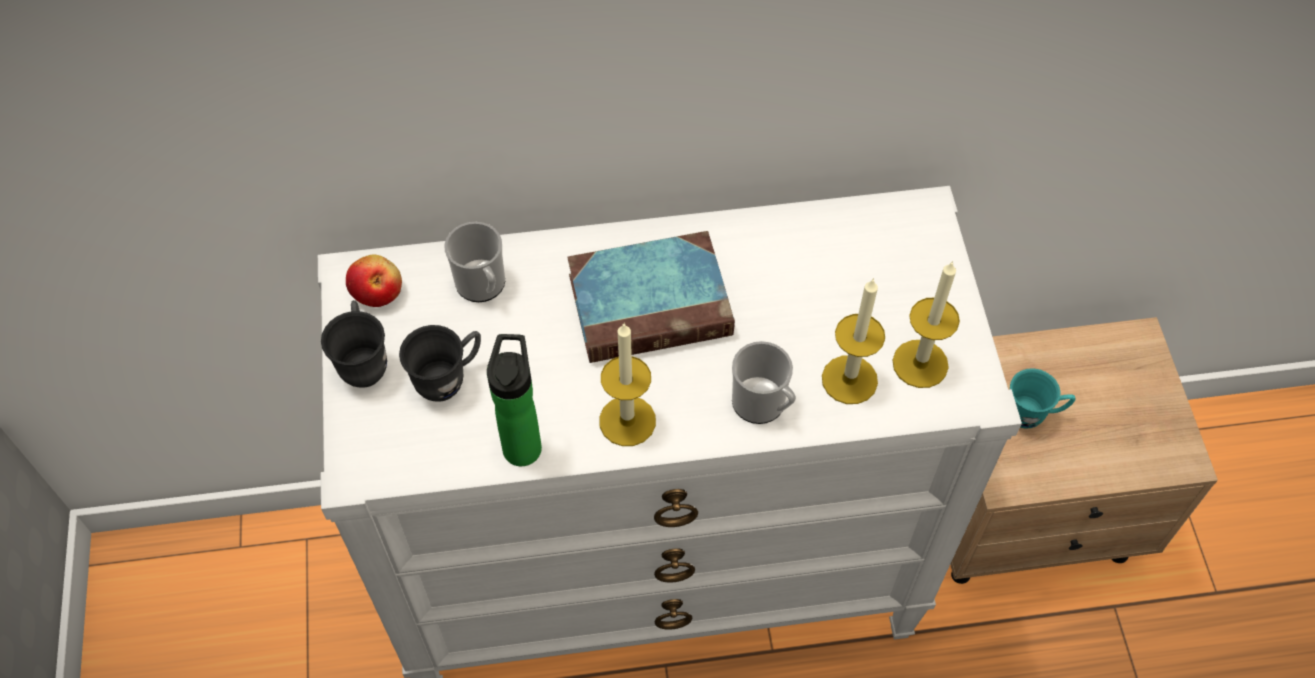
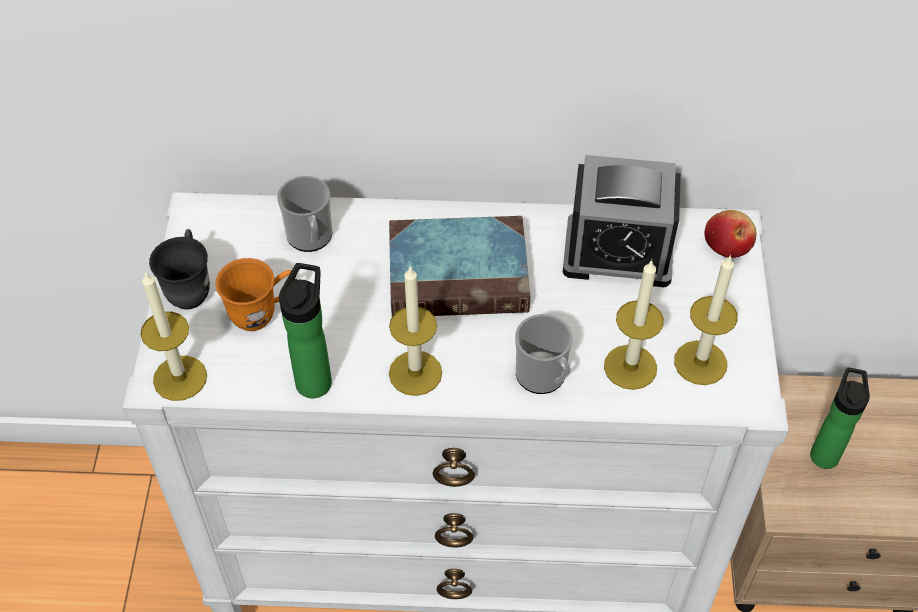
camera: 10 degrees right, 5 degrees down
(376, 465) = (180, 378): none -> candle
(377, 292) = (216, 230): apple -> apple (727, 245)
(449, 379) = (262, 313): grey mug -> orange mug
(812, 254) = (618, 252): none -> alarm clock
(1032, 415) = (824, 452): turquoise mug -> bottle

